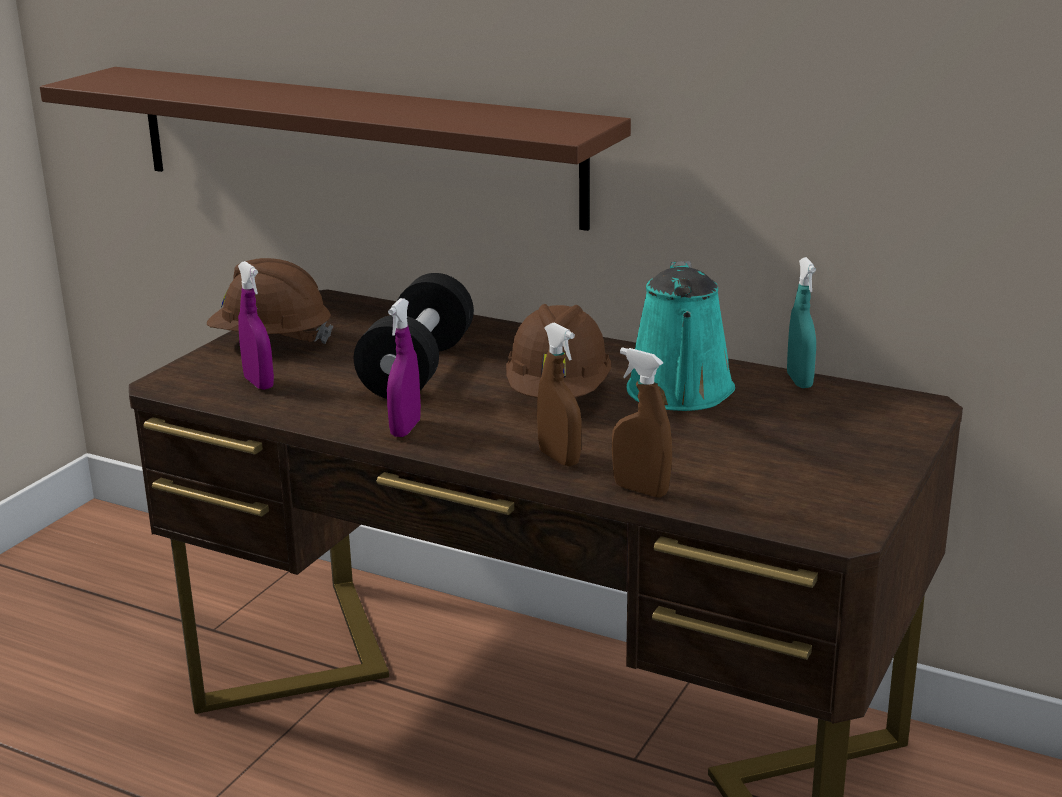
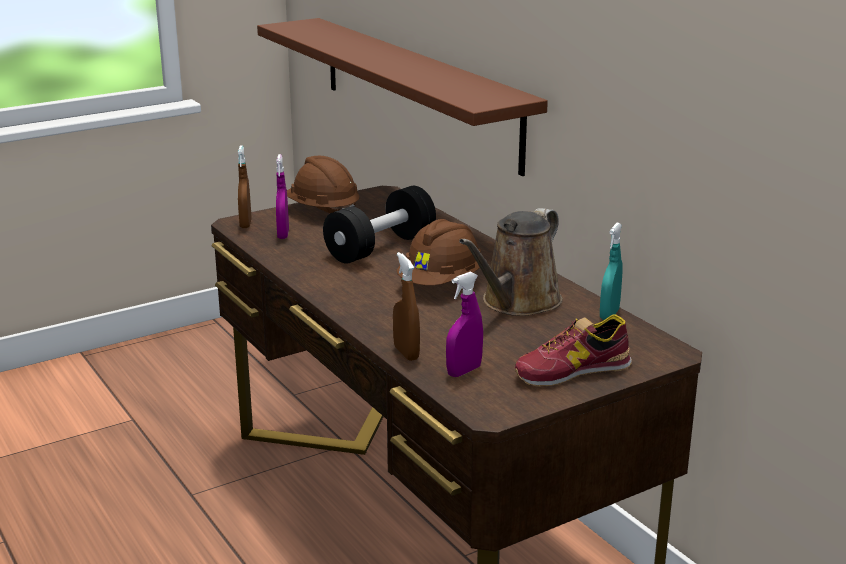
camera: 30 degrees right, 0 degrees up
(405, 429) = (325, 281): purple spray bottle -> purple spray bottle (464, 371)
(559, 458) = (386, 321): brown spray bottle -> brown spray bottle (245, 224)
(681, 394) = (517, 303): turquoise watering can -> brown watering can
(854, 455) = (572, 370): none -> shoe

